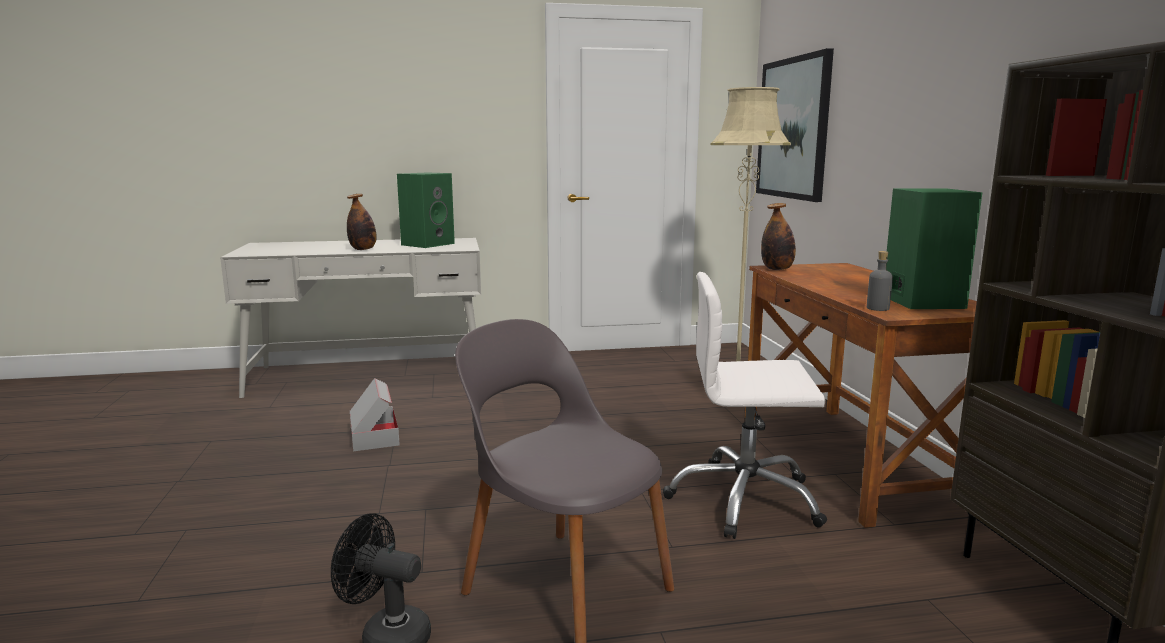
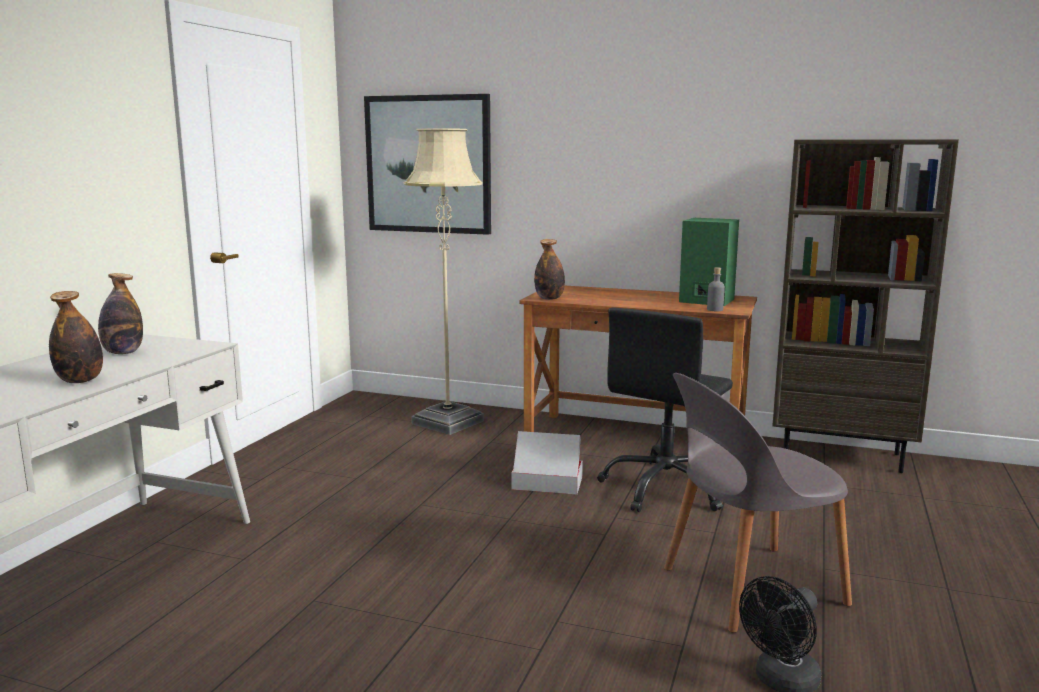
camera: 60 degrees left, 0 degrees up
(374, 435) = (316, 618): cardboard box -> cardboard box (547, 483)
(428, 244) = (123, 353): green speaker -> bottle
(744, 500) = (665, 488): white office chair -> black office chair

